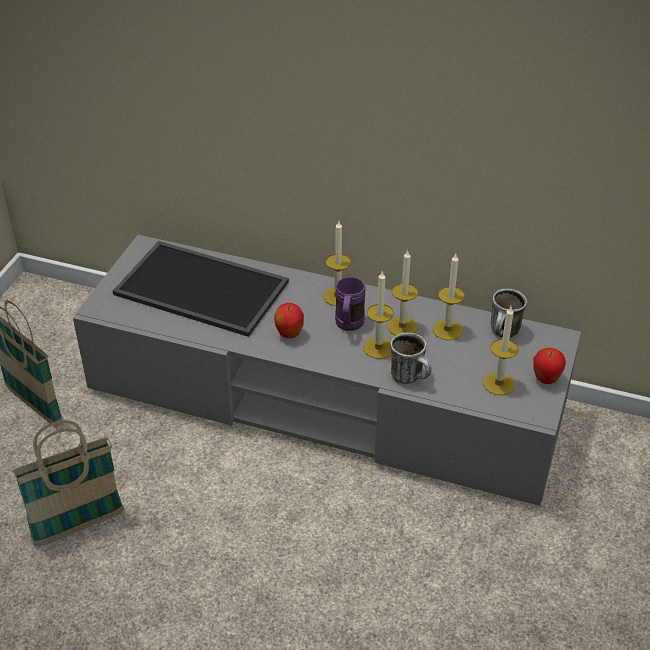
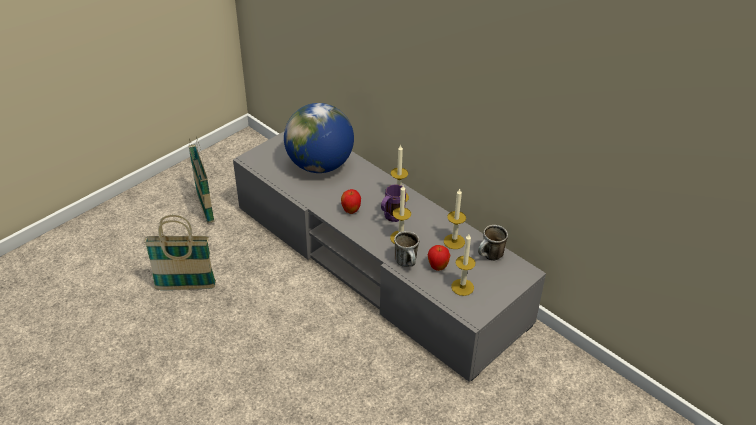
camera: 25 degrees right, 0 degrees up
(204, 287) = (320, 165): tray -> globe
(402, 326) = (426, 229): candle -> none
(546, 379) = (496, 295): apple -> apple (437, 267)

